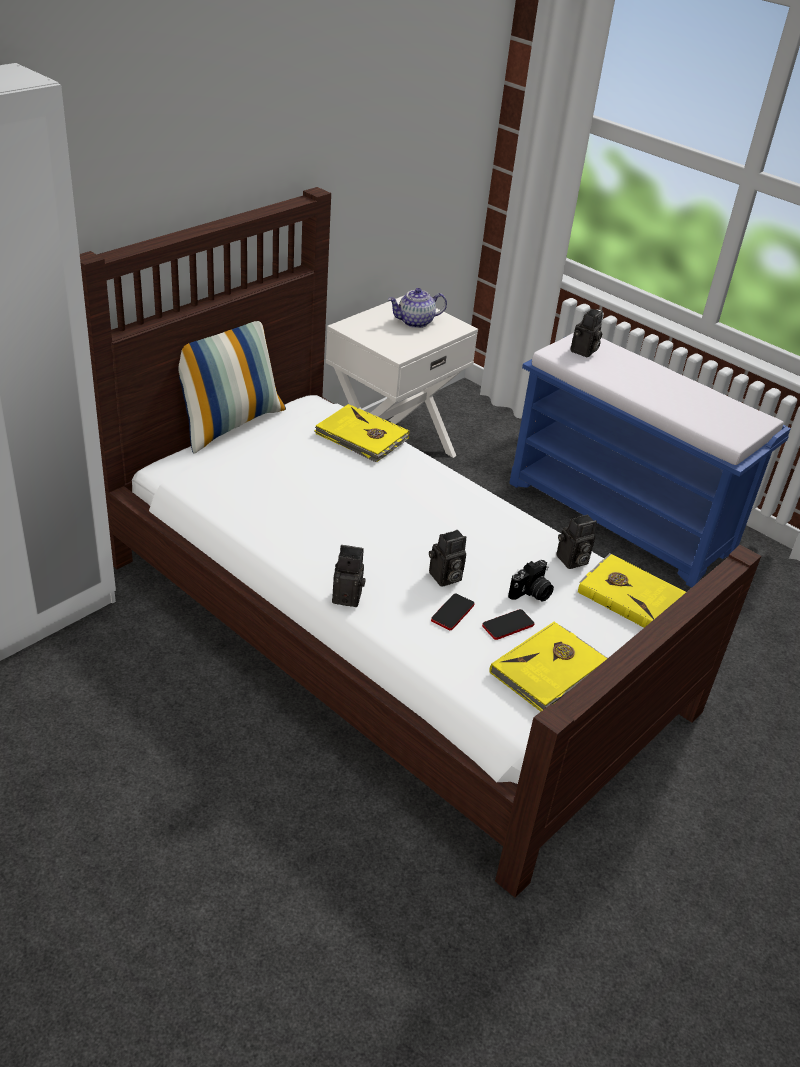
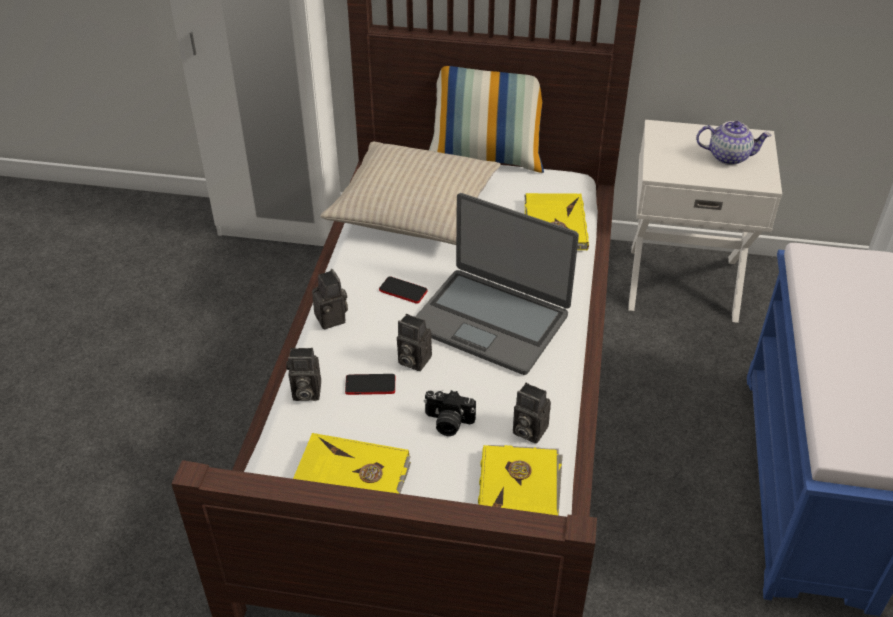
camera: 60 degrees right, 5 degrees up
(252, 487) = (413, 208): none -> beige pillow
(415, 322) = (729, 156): teapot -> teapot turned 150 degrees clockwise
(439, 519) = (491, 321): none -> laptop
(508, 625) = (387, 426): phone -> phone (403, 291)
(584, 352) = (844, 272): camera -> camera (305, 392)

